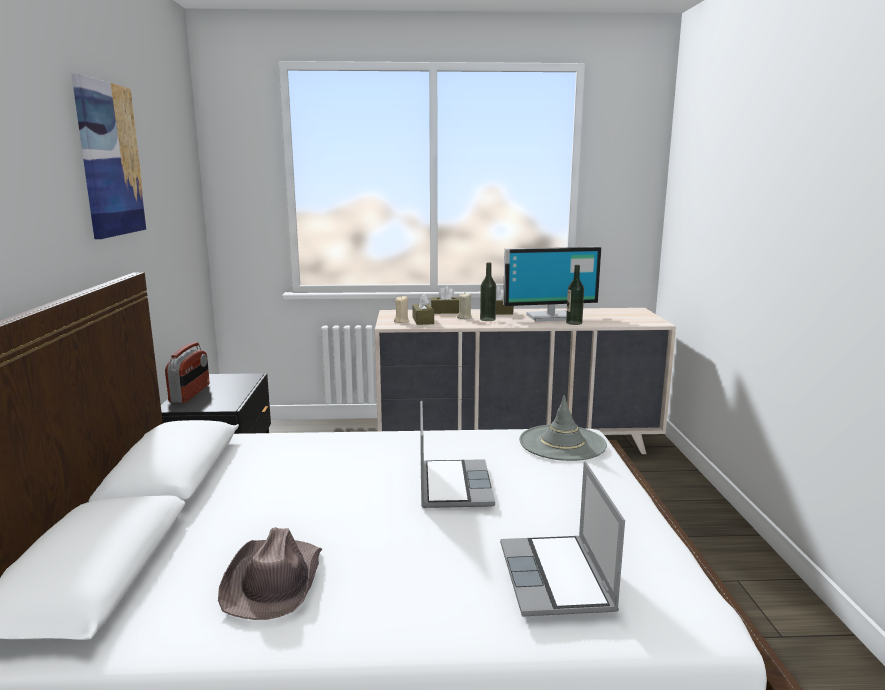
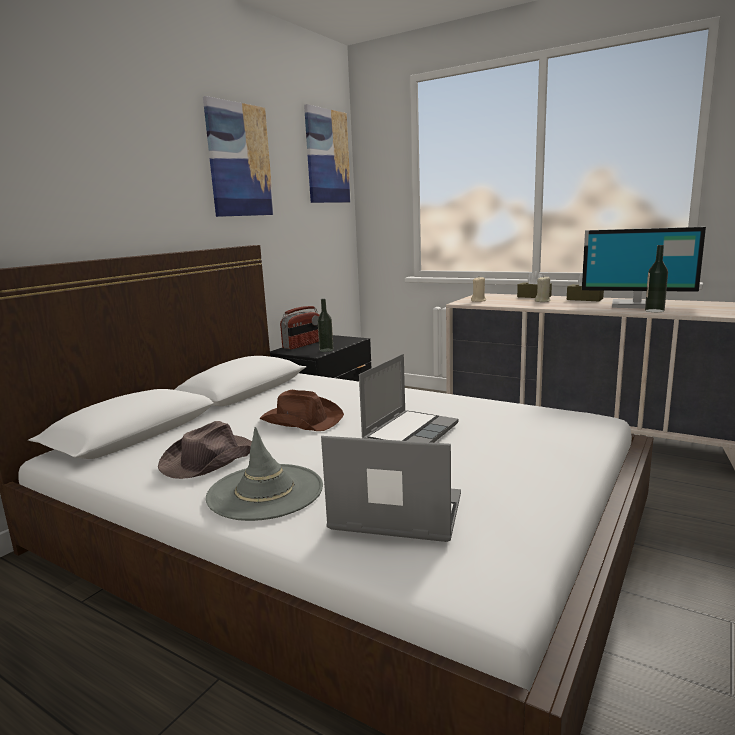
camera: 35 degrees right, 0 degrees up
(181, 148) = (327, 156): none -> picture
(315, 497) = (301, 419): none -> brown hat
(423, 320) = (498, 301): brown tissue box -> none
(487, 319) = (563, 303): bottle -> bottle (326, 350)
(557, 578) = (394, 514): laptop -> laptop turned 75 degrees clockwise
(562, 443) = (560, 422): grey hat -> grey hat (265, 492)

